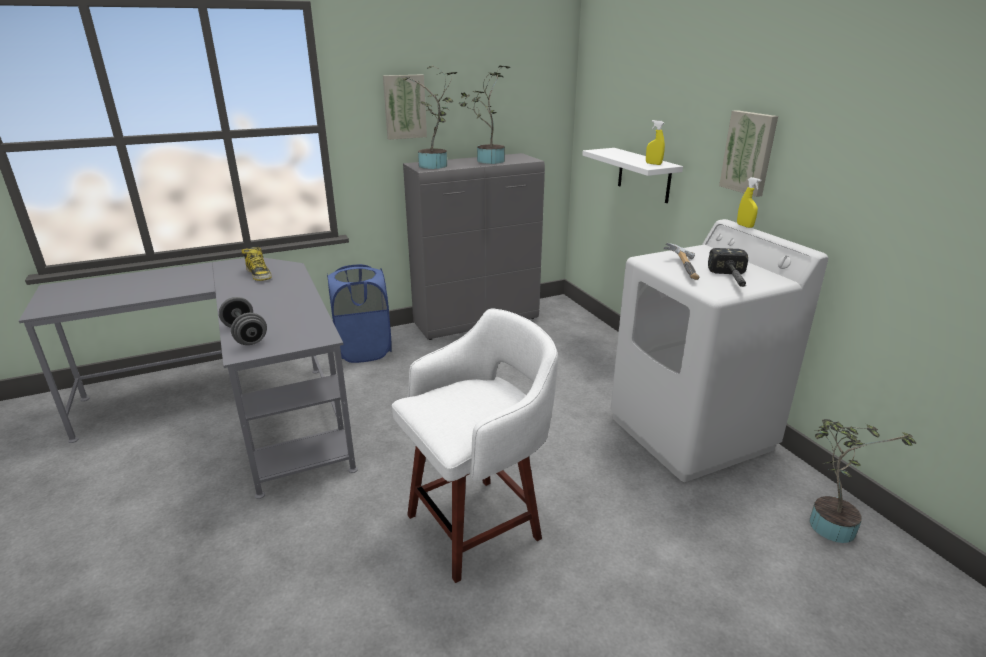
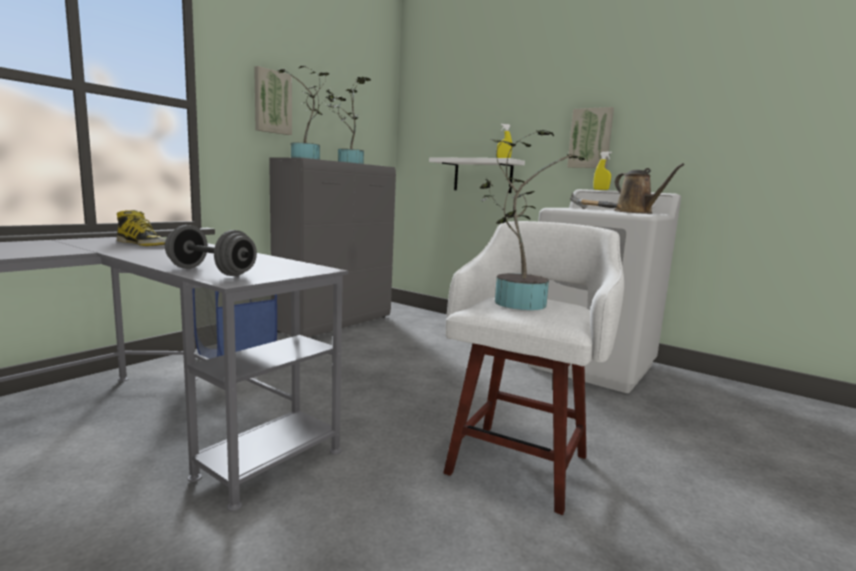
camera: 30 degrees left, 15 degrees down
(732, 281) = (636, 212): hammer -> brown watering can
(828, 523) = (737, 395): potted plant -> potted plant (514, 302)

